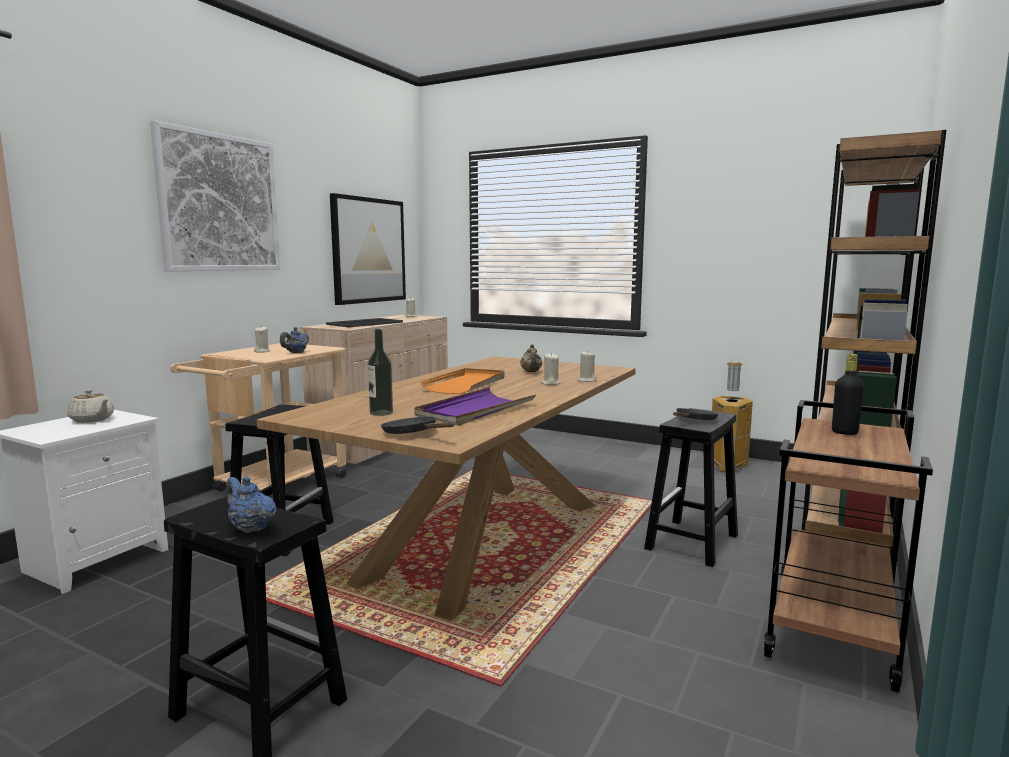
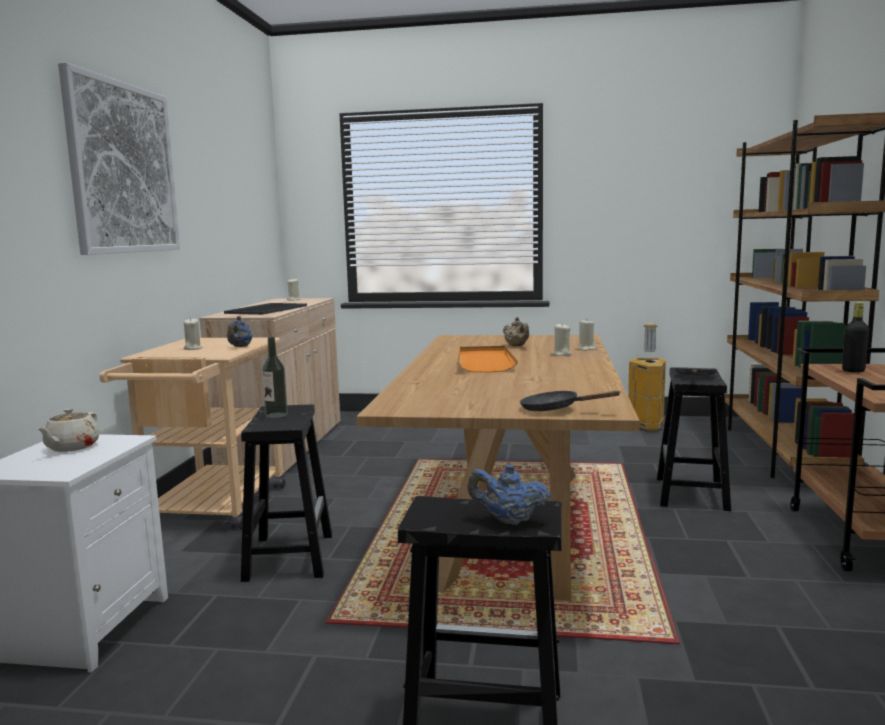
camera: 20 degrees left, 0 degrees up
(92, 420) = (71, 447): beige teapot -> beige teapot turned 90 degrees clockwise
(368, 250) = (243, 225): picture -> none
(381, 413) = (473, 395): bottle -> bottle (276, 415)
(475, 410) = (556, 384): purple tray -> none

